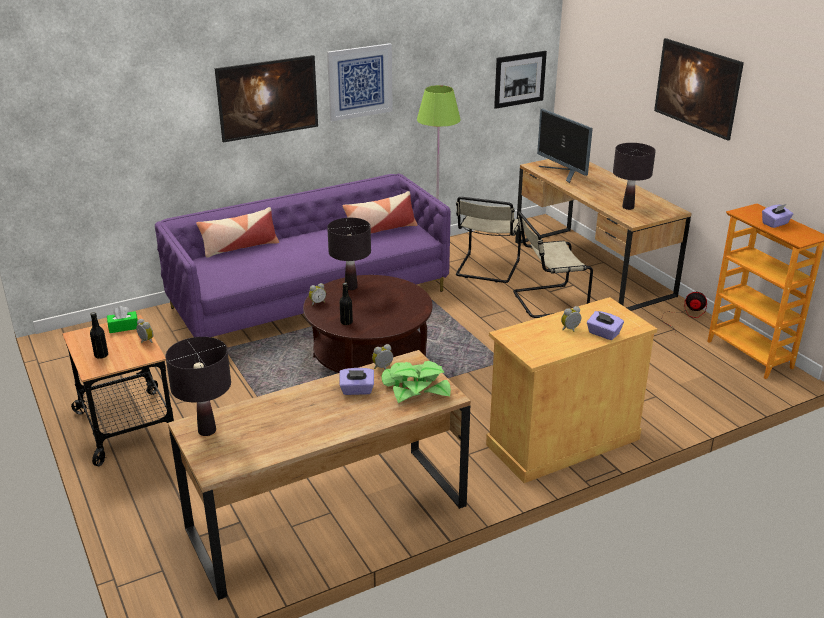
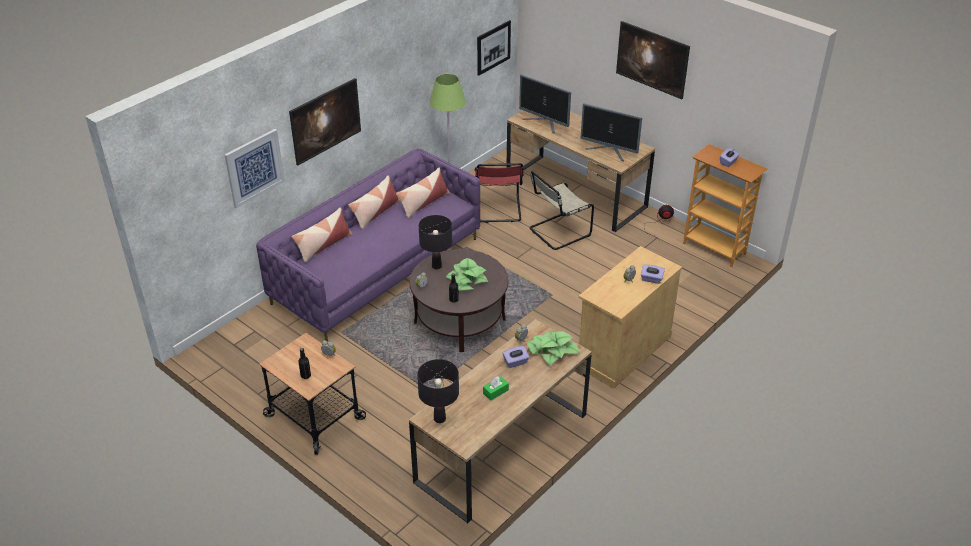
camera: 20 degrees left, 10 degrees up
(123, 327) = (302, 347): green tissue box -> green tissue box (495, 392)
(320, 229) = (375, 213): none -> pillow
(360, 82) = (386, 87): picture -> picture (254, 168)
(377, 307) = (467, 280): none -> potted plant
(487, 269) = (498, 210): beige chair -> red chair
(628, 207) = (609, 151): black table lamp -> monitor

